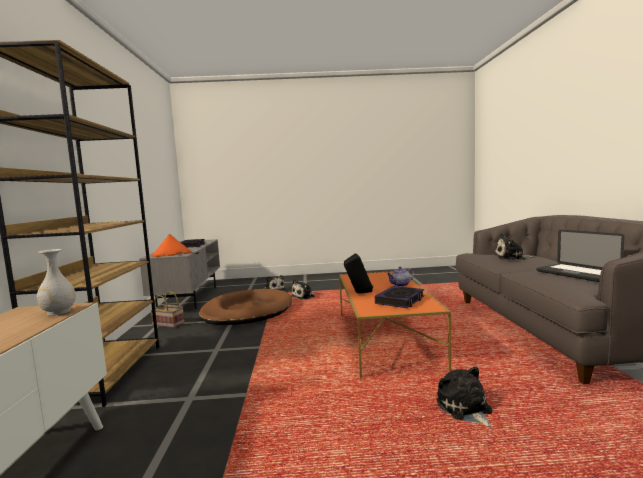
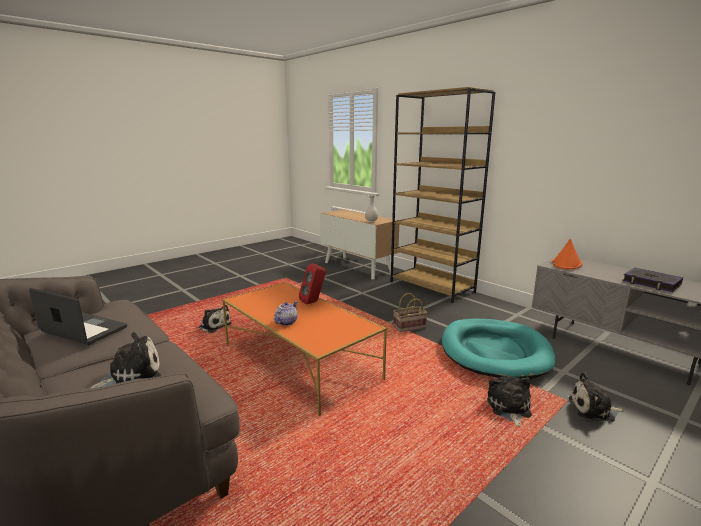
camera: 140 degrees right, 10 degrees up
(169, 324) = (510, 317): basket -> basket (409, 327)
(247, 311) = (494, 352): brown dog bed -> turquoise dog bed
(359, 293) = (313, 302): black speaker -> red speaker
(400, 300) = (268, 301): book -> none

